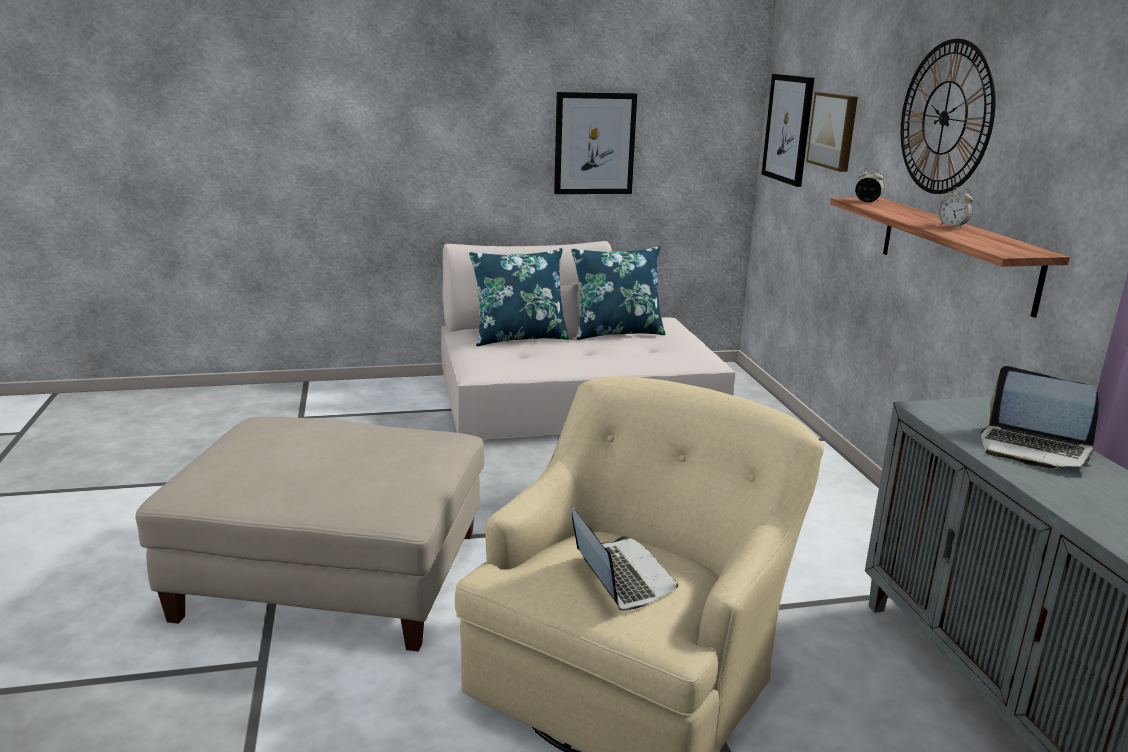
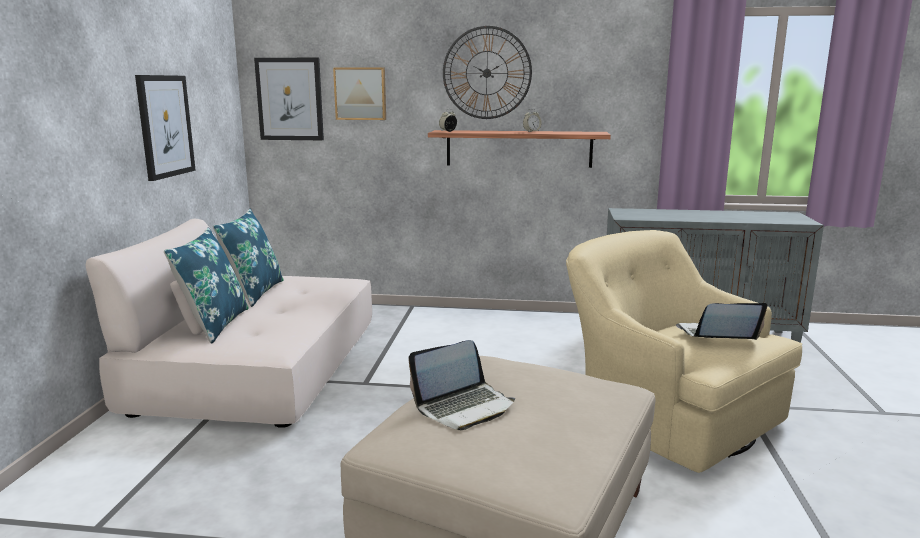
camera: 70 degrees left, 5 degrees down
(1034, 449) = (677, 214): laptop -> laptop (464, 407)

